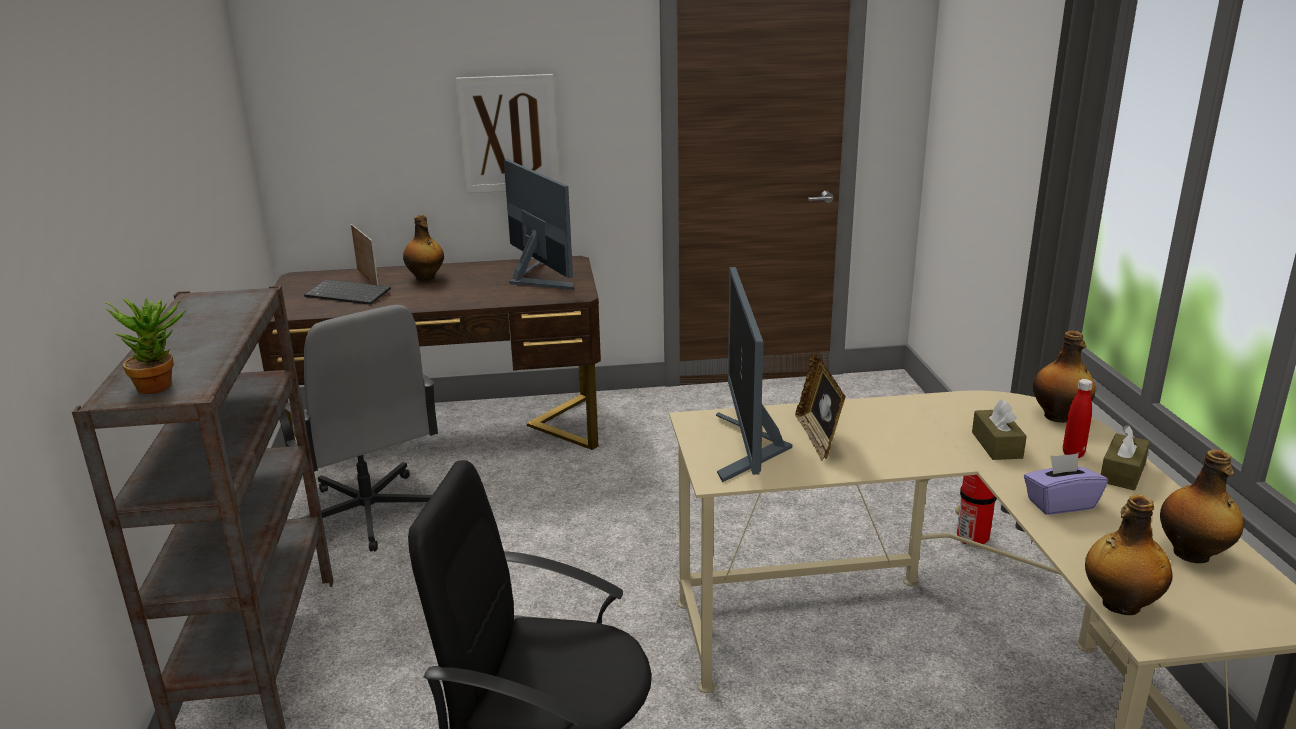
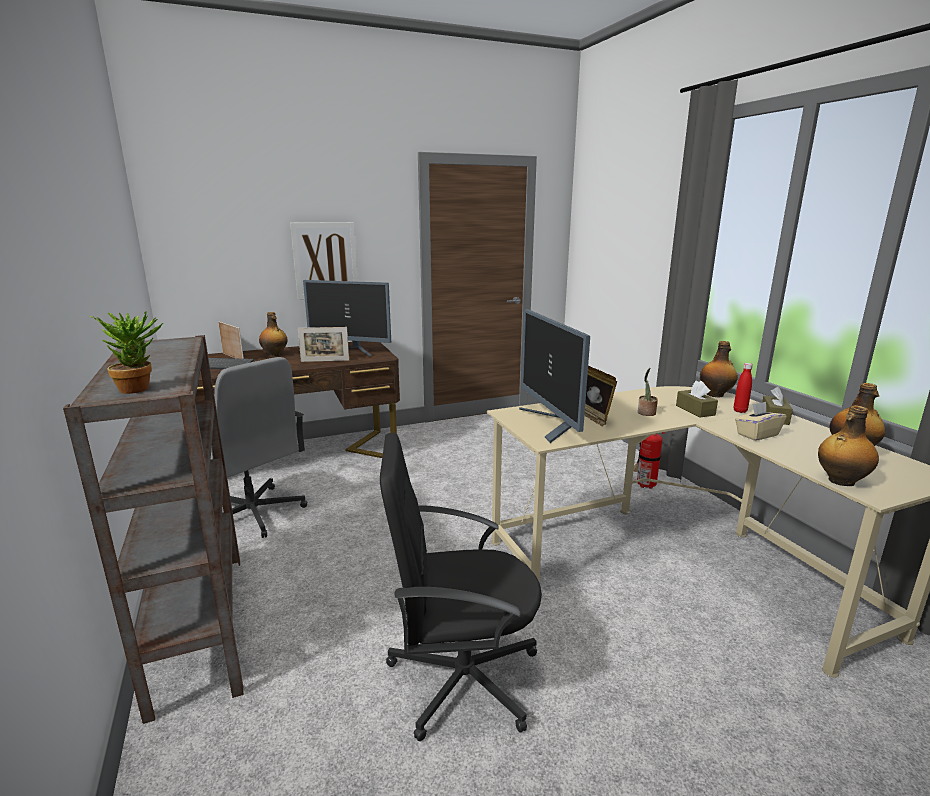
camera: 15 degrees left, 5 degrees down
(490, 295) = (325, 361): none -> picture frame
(536, 278) = (351, 351): monitor -> monitor turned 150 degrees clockwise
(910, 442) = (646, 413): none -> potted plant
(1060, 503) = (757, 434): purple tissue box -> beige tissue box

